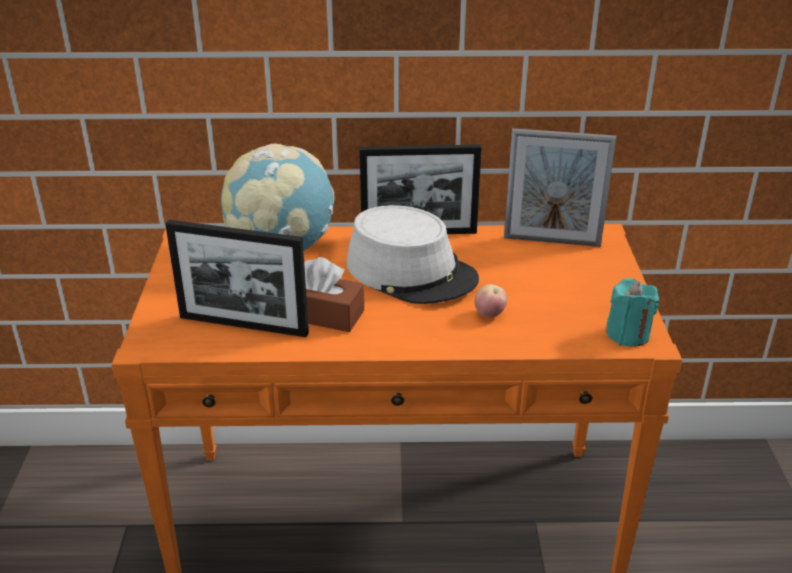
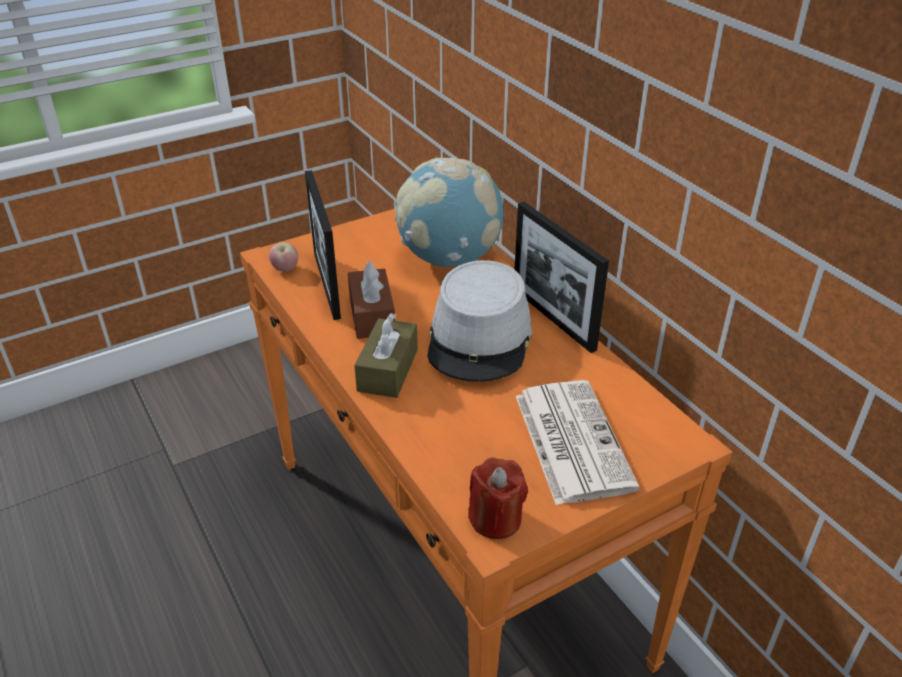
camera: 60 degrees right, 5 degrees up
(410, 329) = (388, 370): none -> brown tissue box
(489, 315) = (450, 409): apple -> apple (285, 269)
(551, 241) = (630, 408): picture frame -> none
(566, 275) = (571, 440): none -> newspaper
(627, 334) = (495, 519): turquoise candle -> red candle

